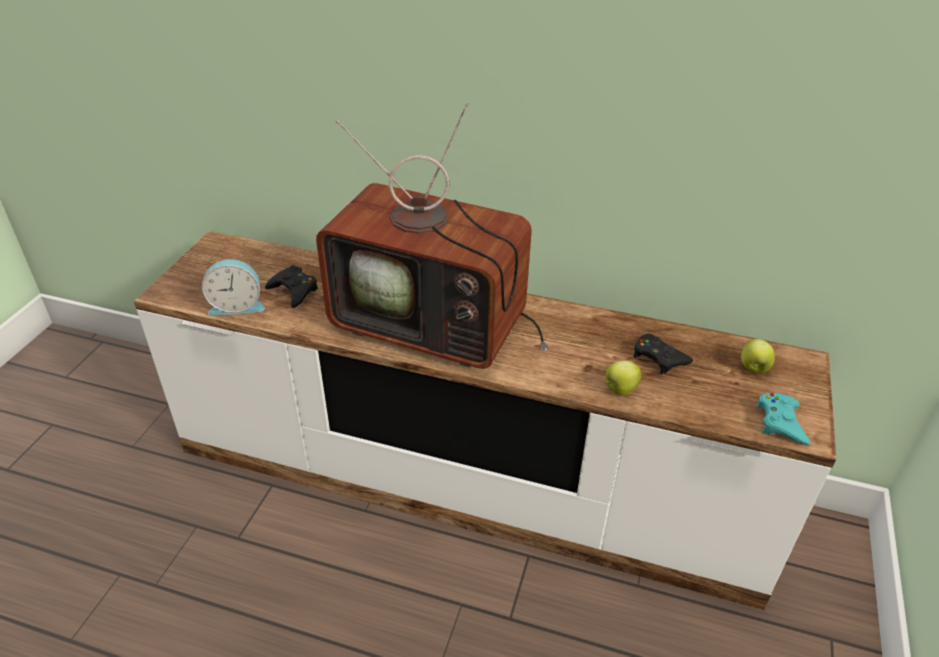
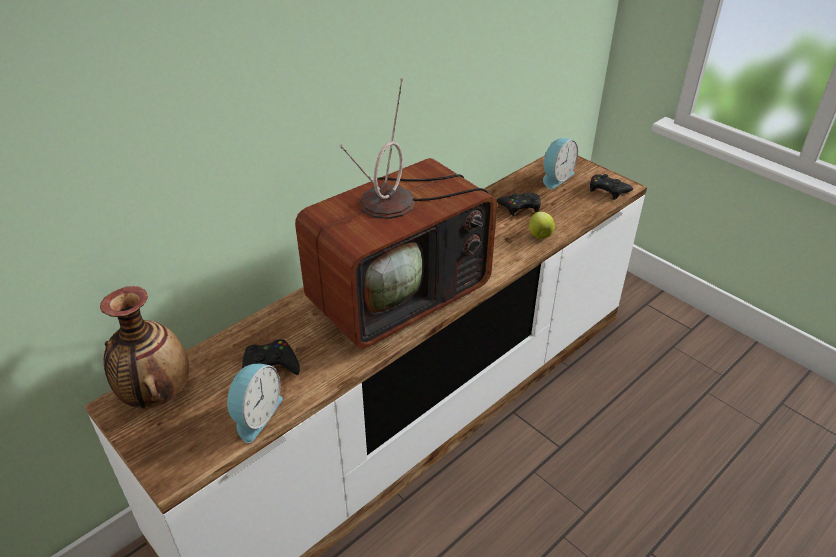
camera: 60 degrees left, 0 degrees up
(234, 253) = (156, 394): none -> vase
(753, 368) = (555, 177): apple -> alarm clock
(780, 422) = (608, 190): turquoise game controller -> black game controller

